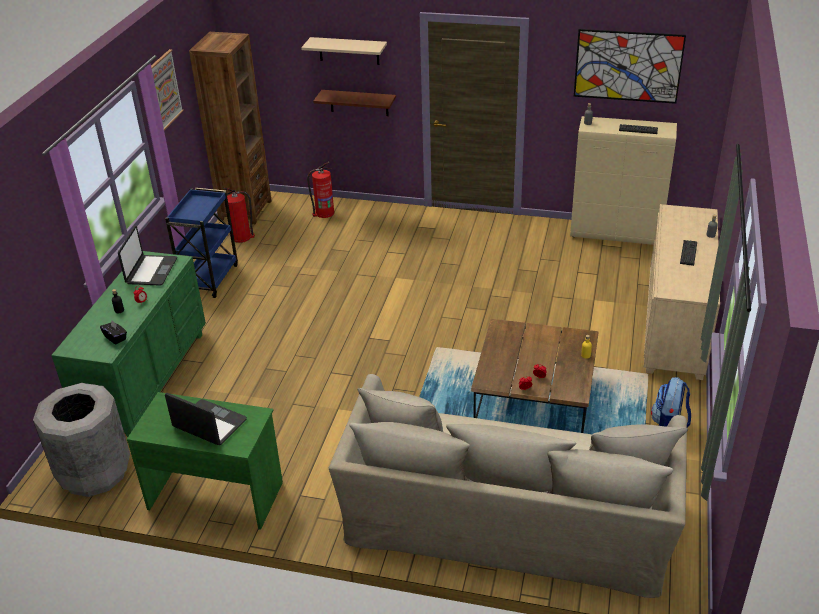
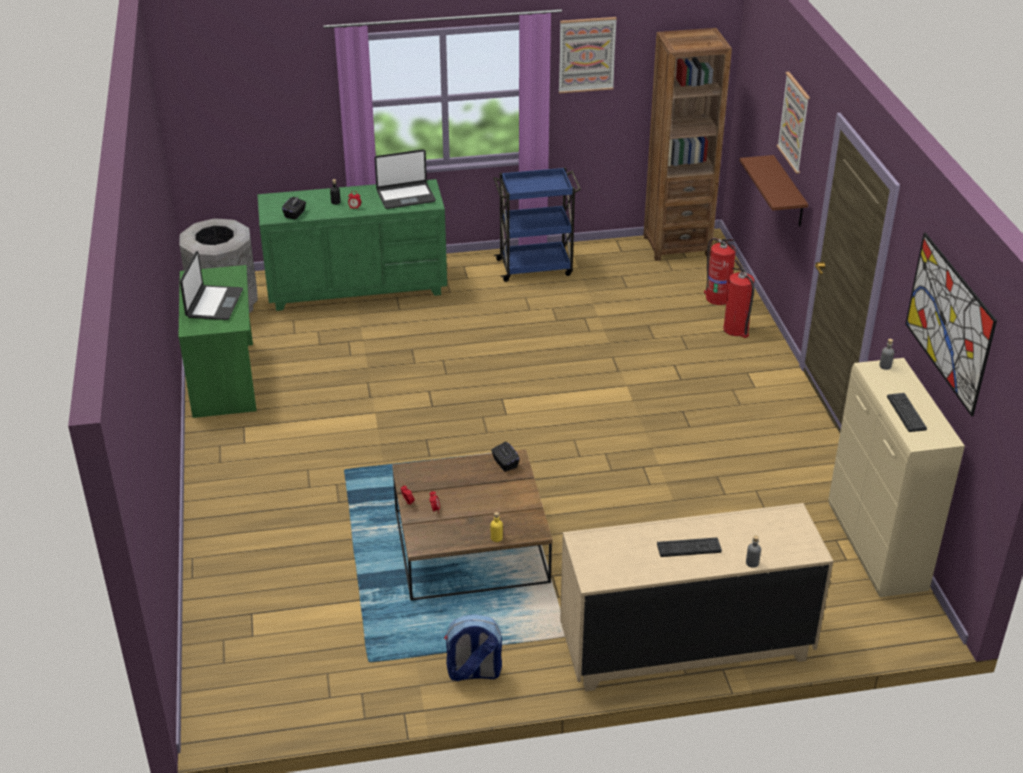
camera: 65 degrees right, 0 degrees up
(242, 237) = (623, 261): fire extinguisher -> fire extinguisher (736, 329)
(349, 50) = (794, 122): beige shelf -> picture
(502, 331) = (505, 463): none -> black tissue box
(507, 514) = (271, 568): beige sofa -> none

